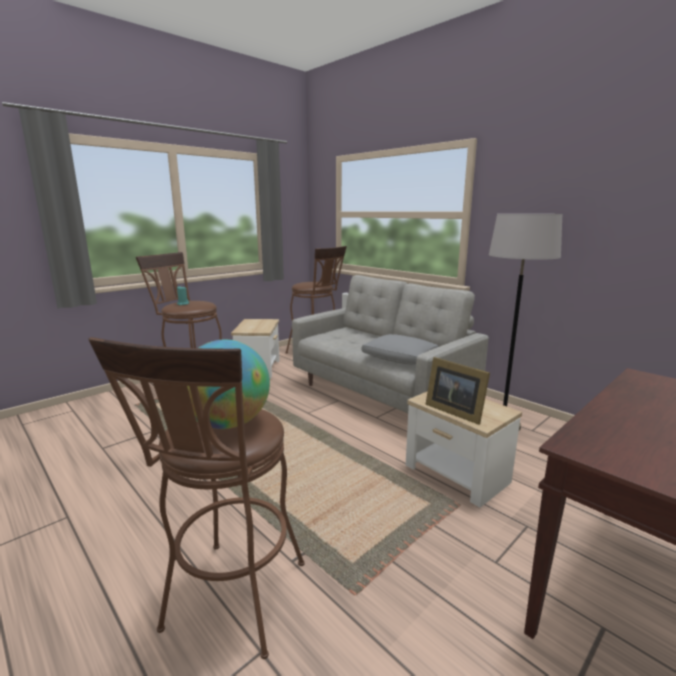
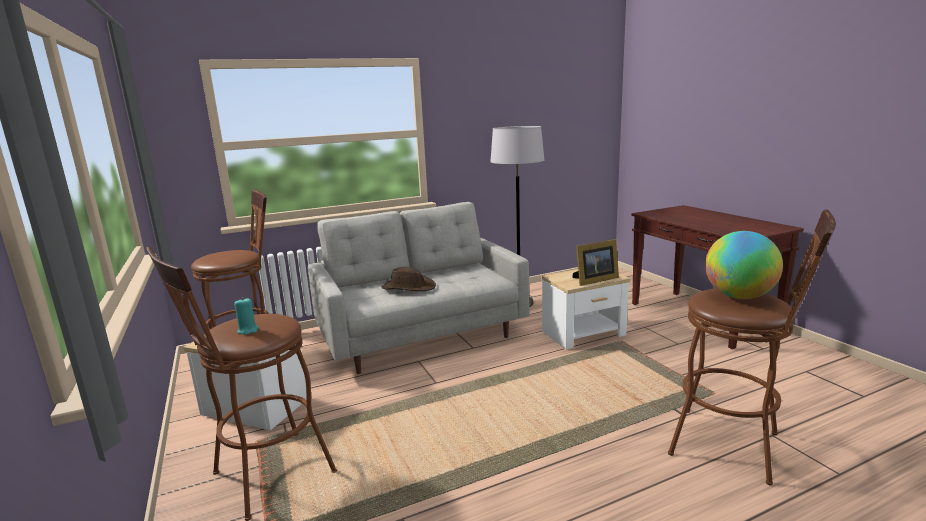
camera: 70 degrees left, 0 degrees up
(360, 342) = (408, 287): none -> brown hat
(400, 359) = (473, 279): grey pillow -> none

